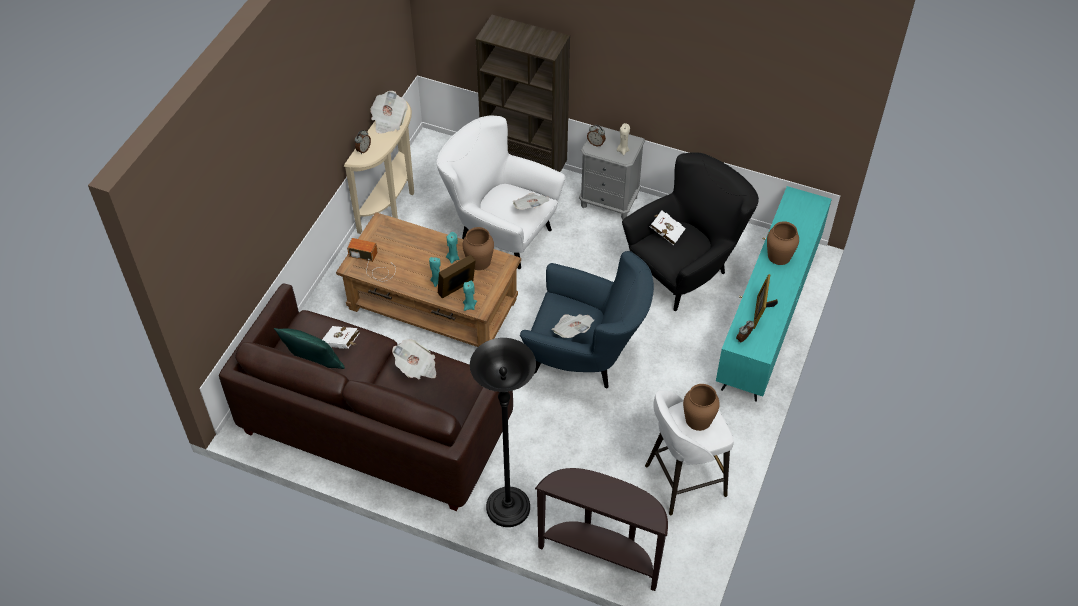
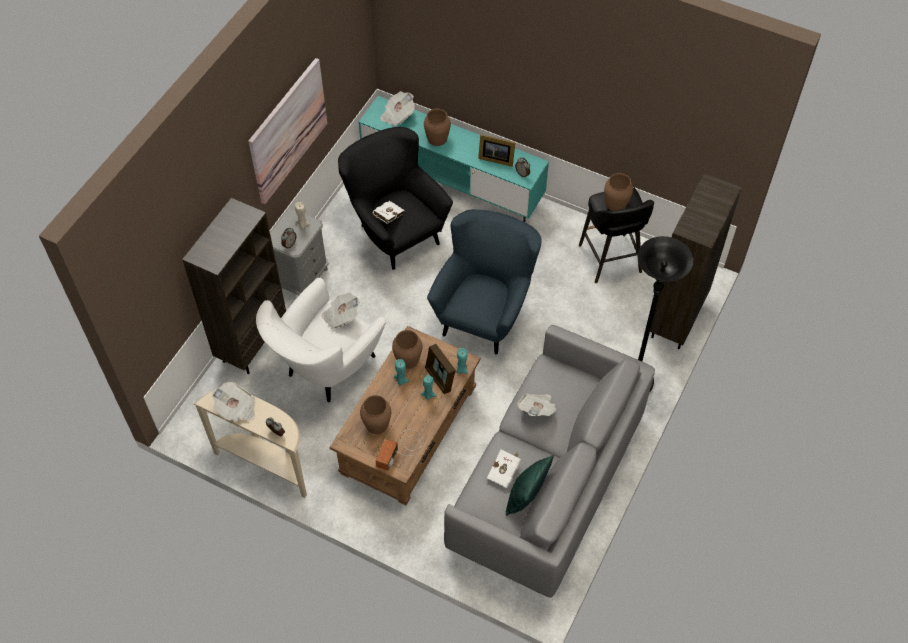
camera: 85 degrees left, 5 degrees up
(375, 425) = (546, 482): brown sofa -> grey sofa
(401, 243) = (376, 424): none -> brown vase
(572, 331) = (493, 296): newspaper -> newspaper (397, 115)
(601, 555) = (677, 320): brown console table -> brown bookcase
(677, 72) = (288, 130): none -> picture
(682, 481) = (610, 260): white stool -> black stool

